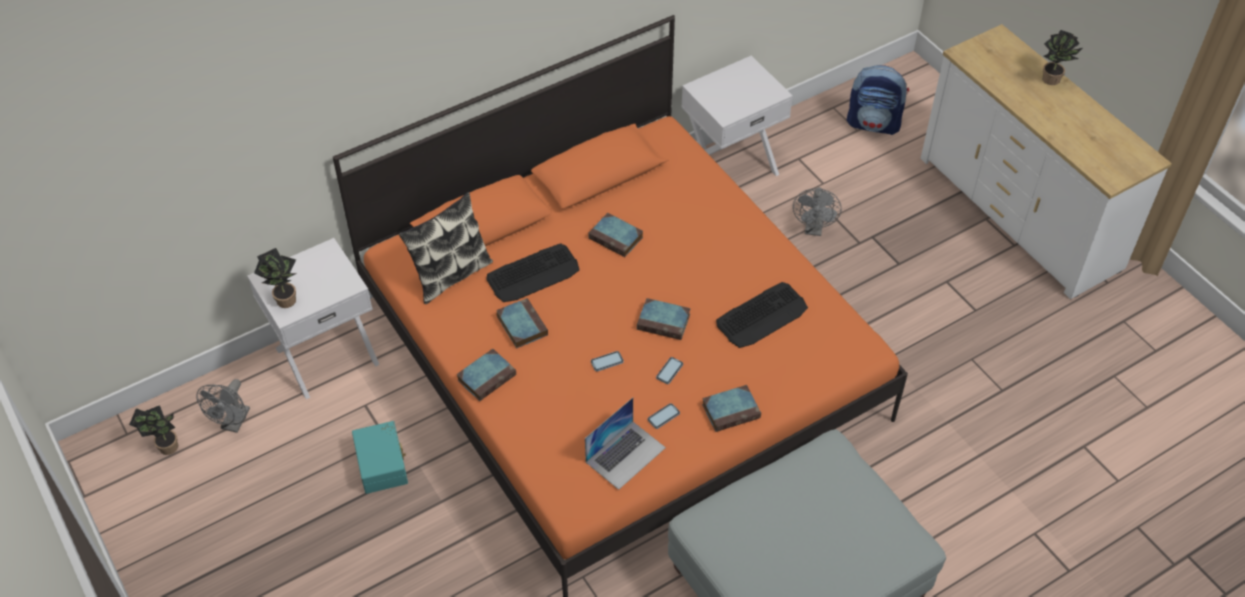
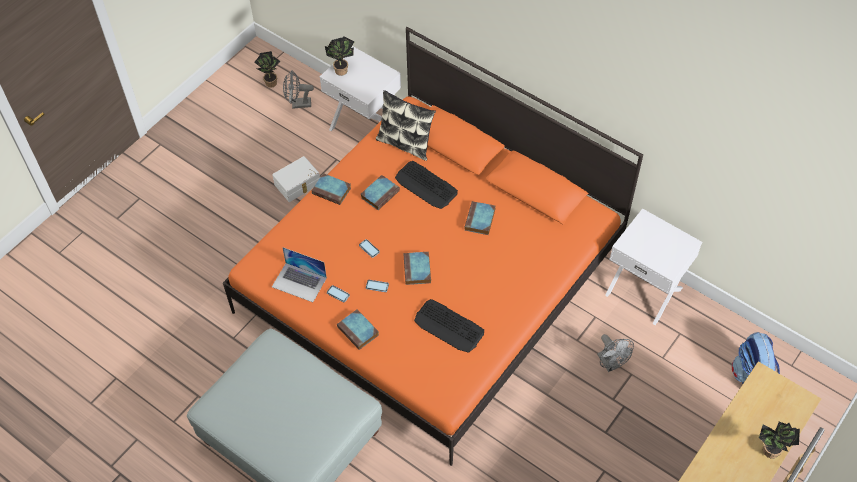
camera: 70 degrees right, 5 degrees up
(383, 464) = (298, 185): turquoise storage box -> white storage box
(814, 229) = (610, 364): grey fan -> grey fan turned 105 degrees counterclockwise

